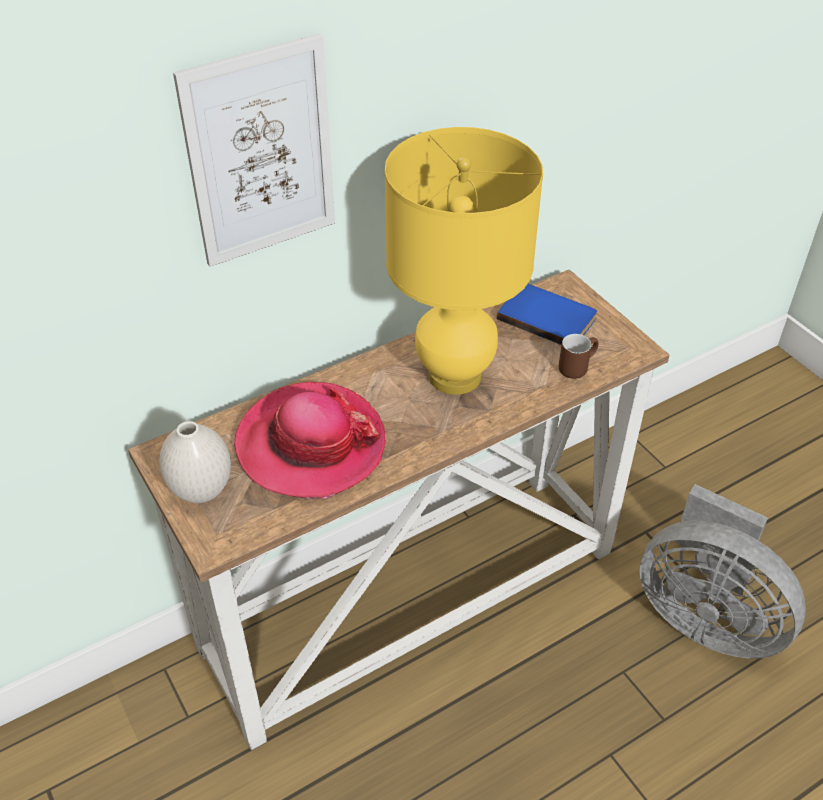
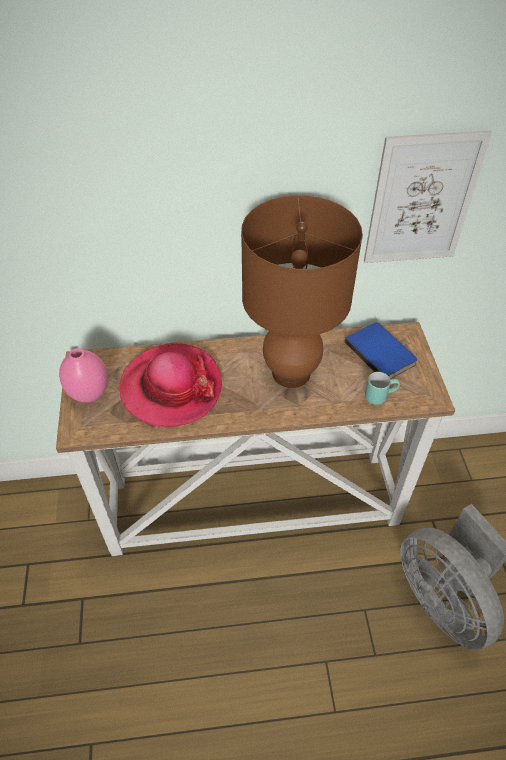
camera: 25 degrees right, 5 degrees up
(201, 492) = (89, 394): white vase -> pink vase
(260, 153) = (167, 182): picture -> picture (421, 200)
(454, 375) = (291, 373): yellow table lamp -> brown table lamp
(576, 366) = (379, 395): brown mug -> turquoise mug

